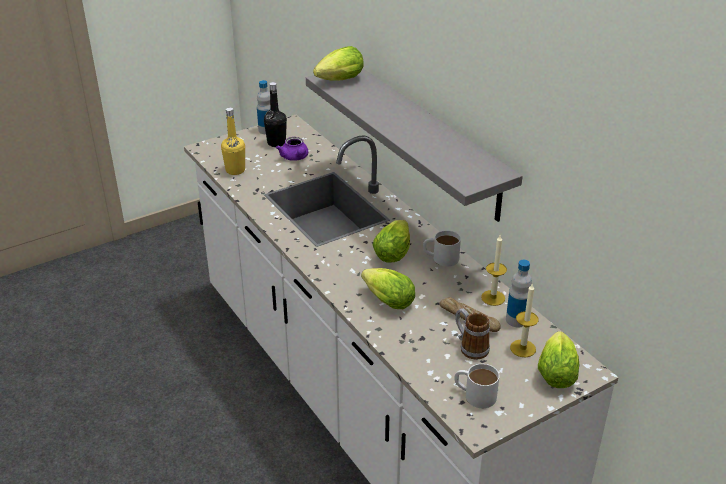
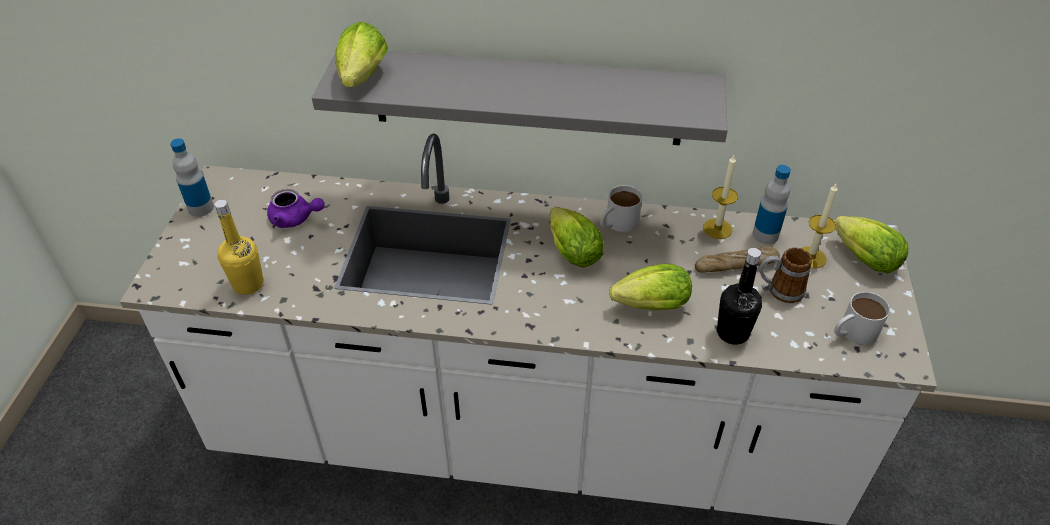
camera: 50 degrees left, 10 degrees up
(276, 143) = (241, 215): black bottle -> black bottle (732, 333)

